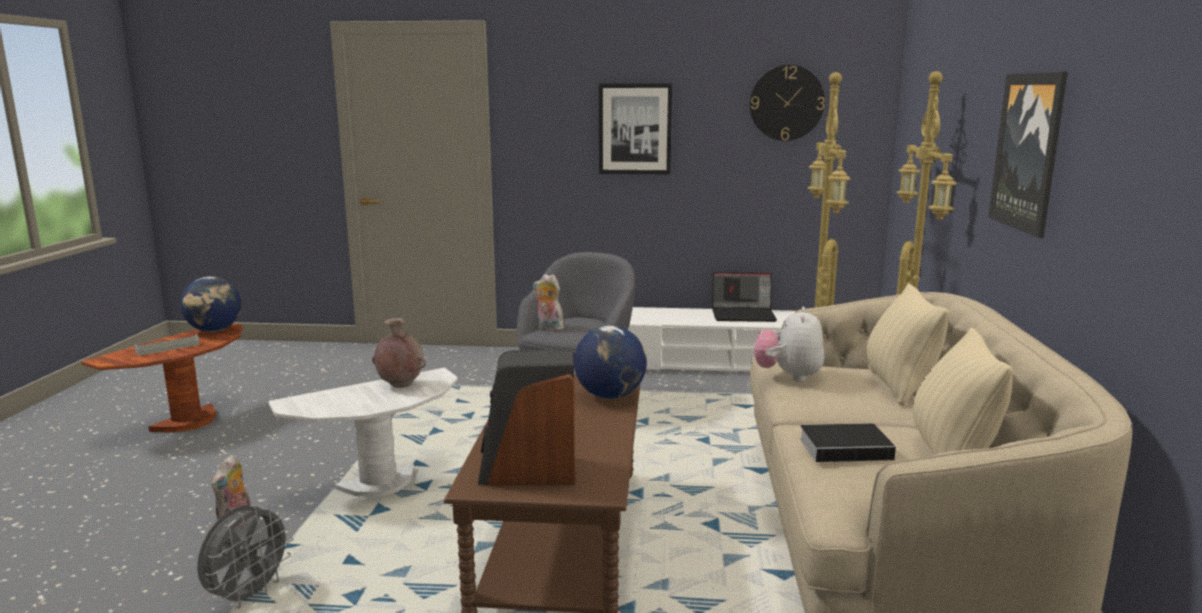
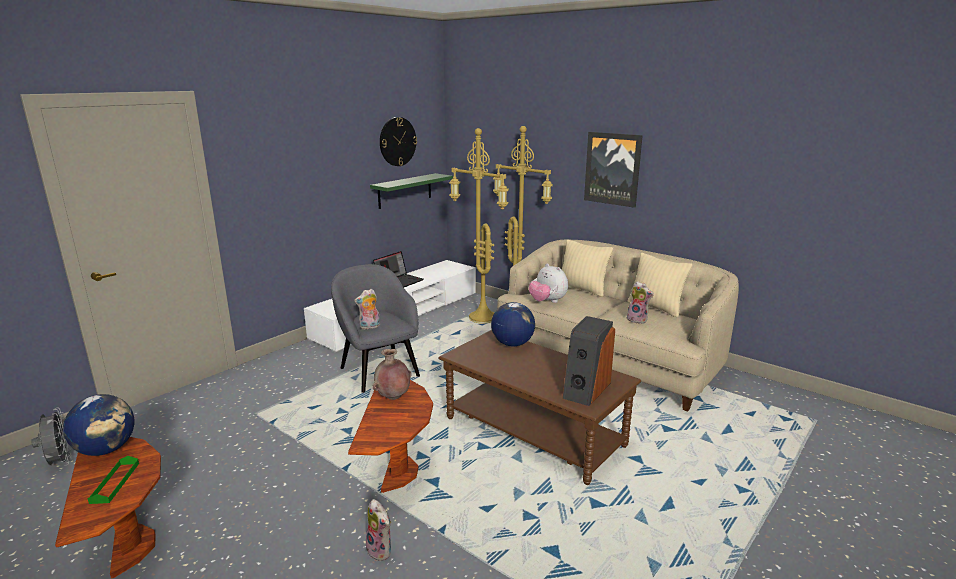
camera: 55 degrees left, 5 degrees up
(167, 348) = (115, 482): grey tray -> green tray
(249, 595) = (487, 560): grey fan -> grey fan (60, 462)
(379, 485) = (398, 473): white side table -> brown side table
(635, 129) = (316, 170): picture -> none
(793, 181) = (405, 190): none -> green shelf
(847, 448) = (638, 320): book -> plush toy

